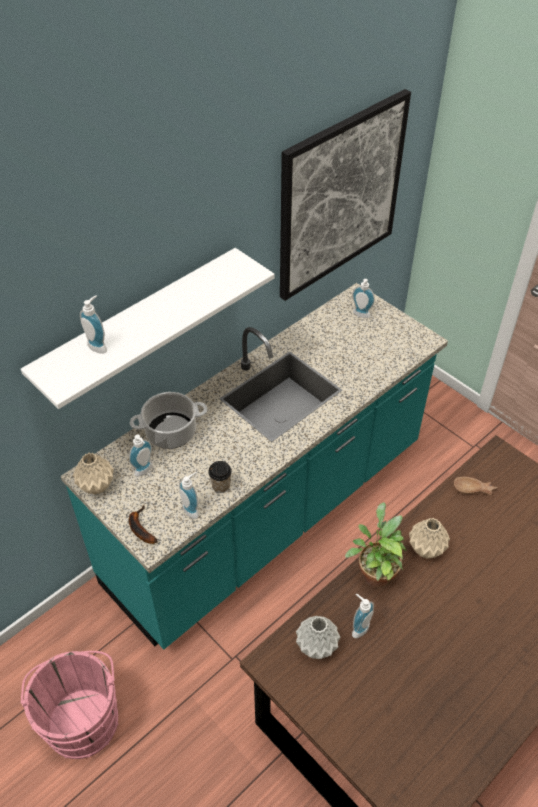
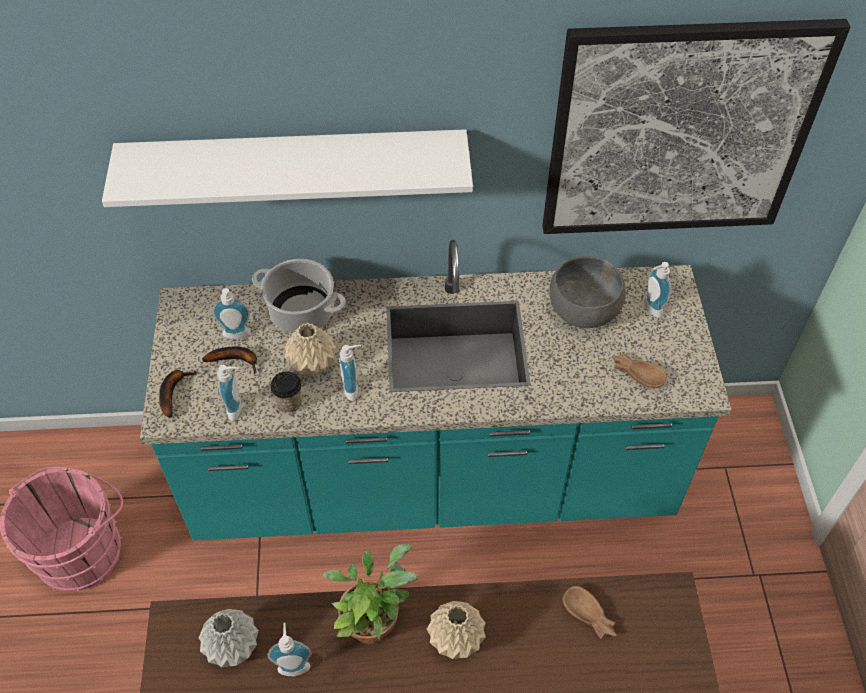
camera: 40 degrees right, 5 degrees up
(97, 485) = (180, 320): beige vase -> beige vase (313, 365)
(99, 346) = (204, 162): soap dispenser -> soap dispenser (354, 389)
(160, 484) = (236, 360): none -> banana
(329, 335) = (584, 310): none -> grey bowl
(387, 350) = (637, 372): none -> brown bowl

